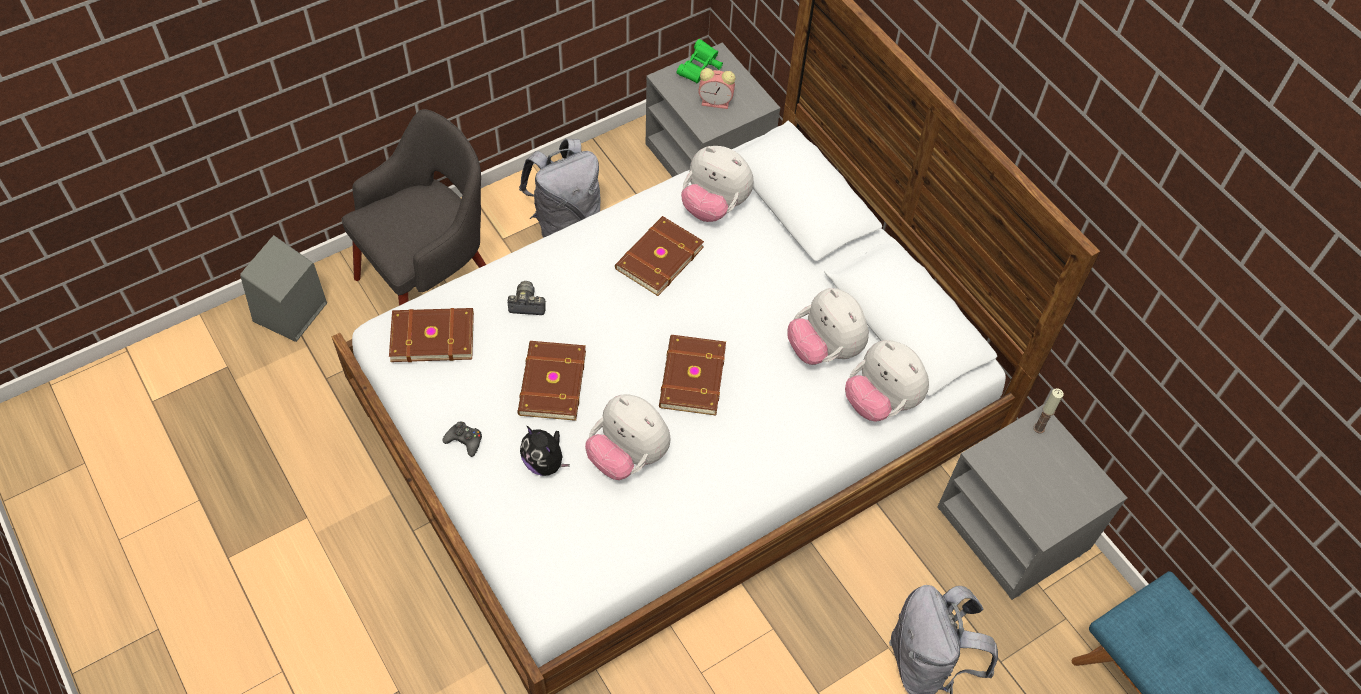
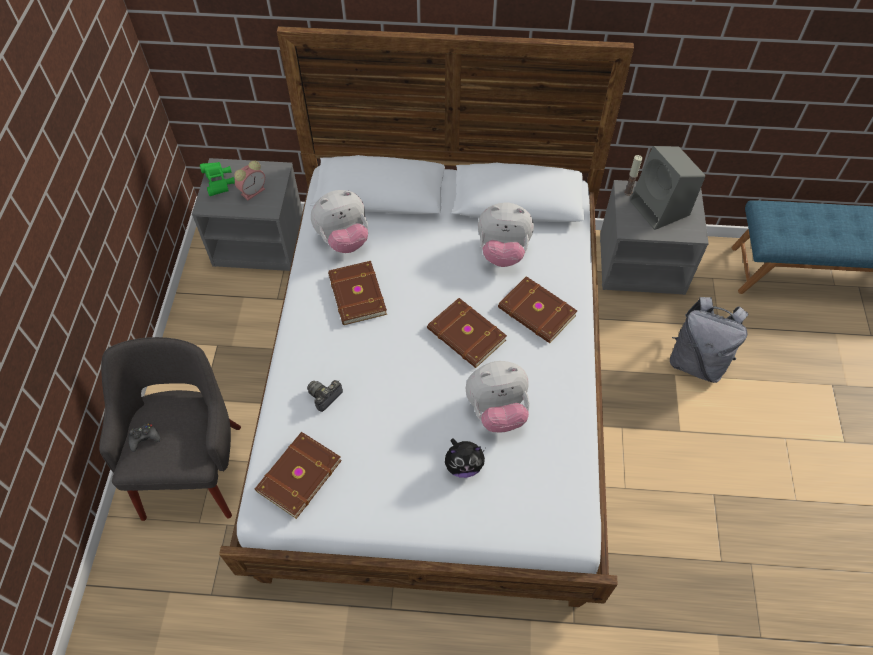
camera: 50 degrees left, 0 degrees up
(289, 314) = (129, 588): grey speaker -> grey speaker (661, 209)
(464, 440) = (405, 508): black game controller -> black game controller (144, 438)
(550, 383) = (403, 421): brown book -> brown book (536, 313)
(565, 222) = (227, 351): grey backpack -> none
(881, 401) = (563, 248): plush toy -> none

